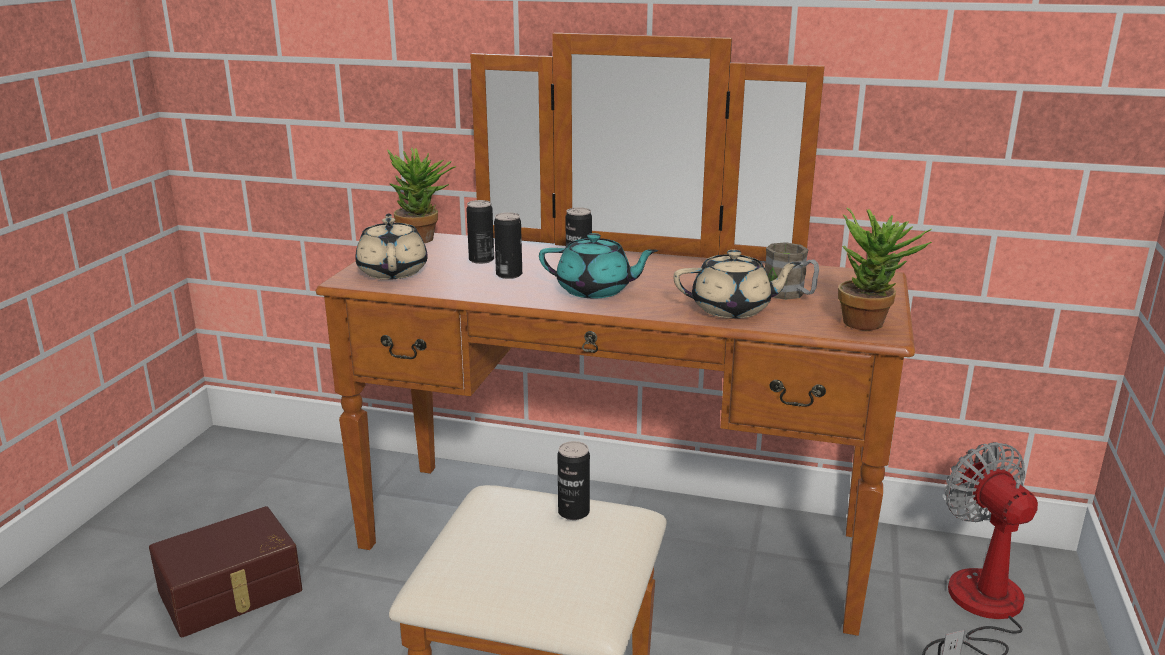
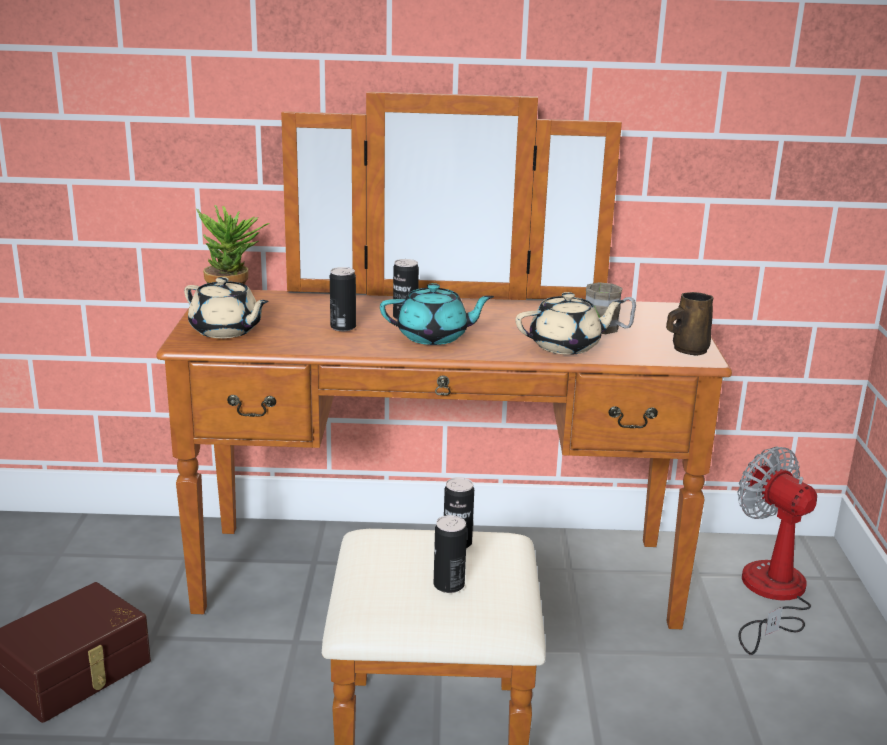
camera: 15 degrees left, 0 degrees up
(393, 271) = (226, 331): beige teapot -> beige teapot turned 150 degrees clockwise
(481, 260) = (306, 314): can -> can (449, 585)
(871, 323) = (688, 350): potted plant -> brown mug

